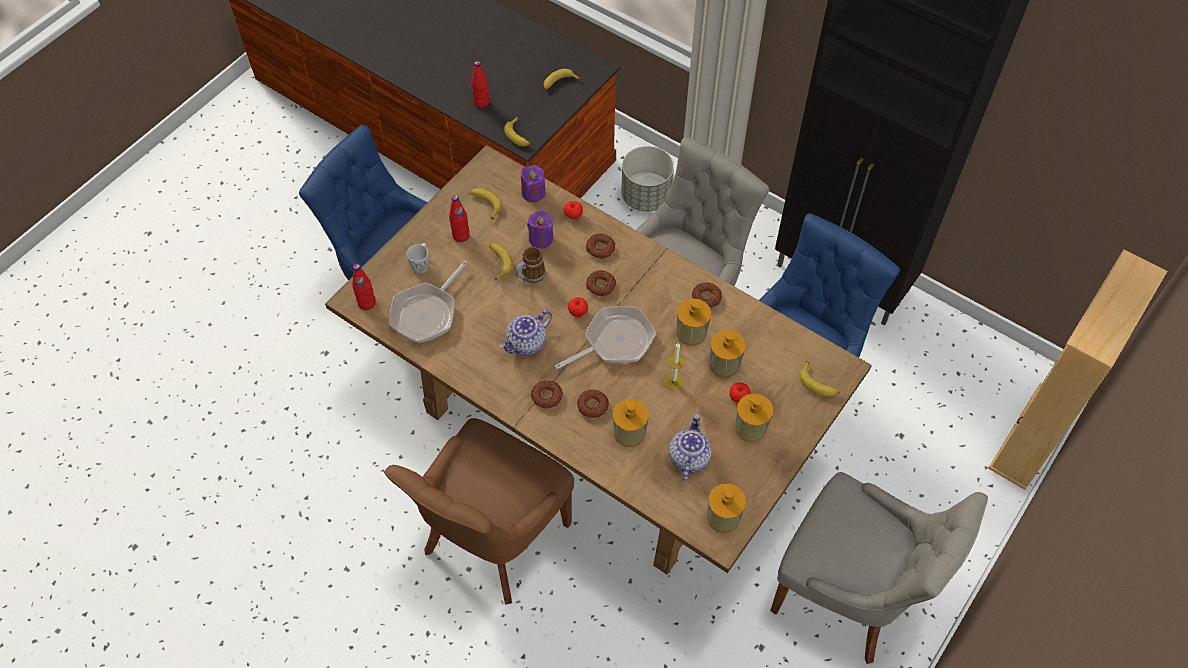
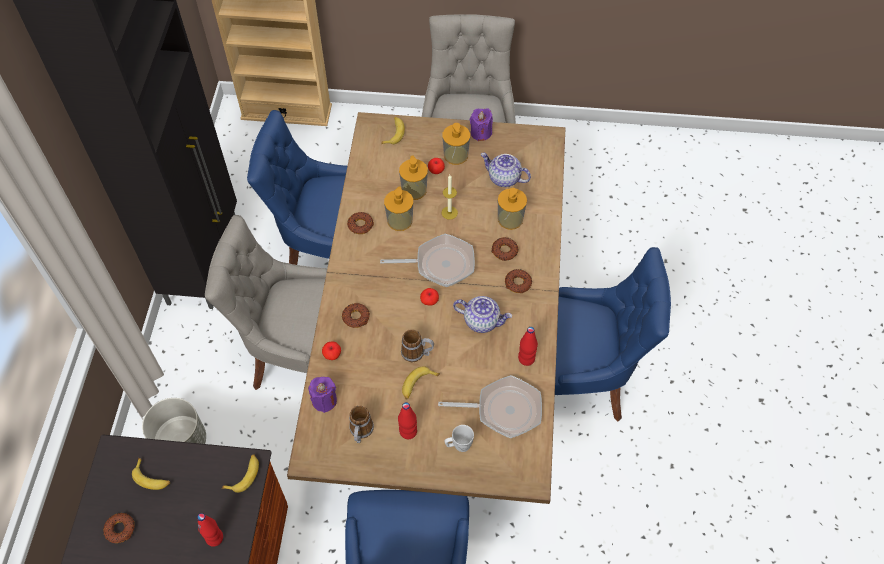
camera: 120 degrees left, 0 degrees up
(367, 303) = (526, 464): red bottle -> red bottle (526, 359)
(485, 204) = (360, 433): banana -> mug
(493, 539) = (577, 380): brown chair -> blue chair
(541, 238) = (372, 366): purple candle -> purple candle (481, 133)
(601, 286) = (393, 298): donut -> donut (120, 529)
(614, 341) = (440, 264): frying pan -> frying pan turned 150 degrees clockwise
(688, 457) = (503, 178): teapot -> teapot turned 45 degrees clockwise
(723, 517) = (533, 143): soap dispenser -> none

